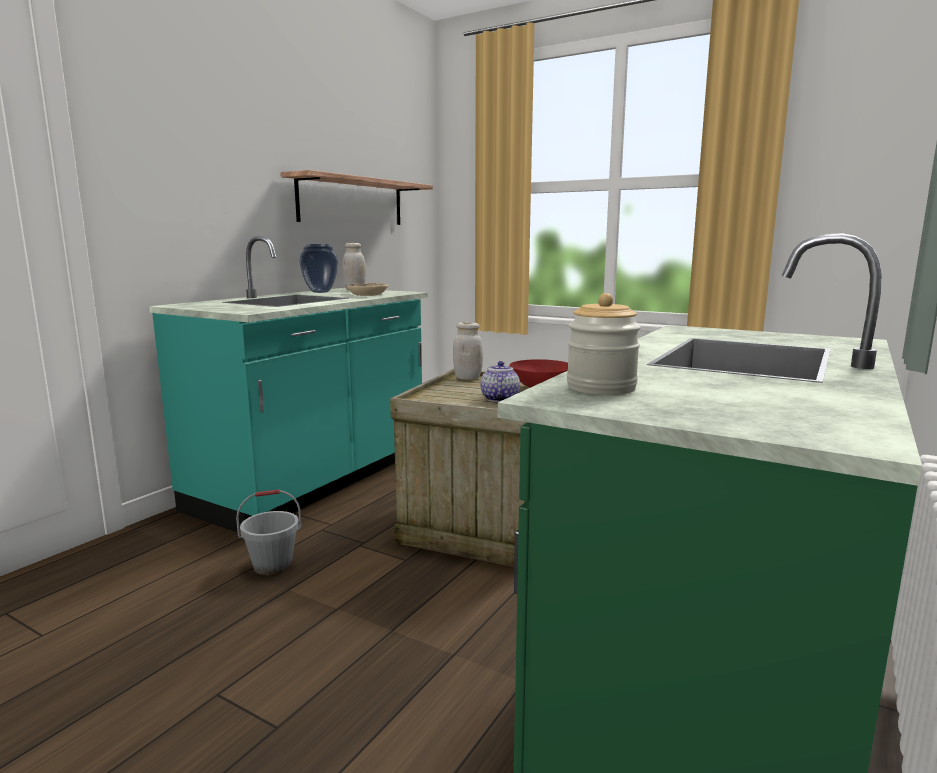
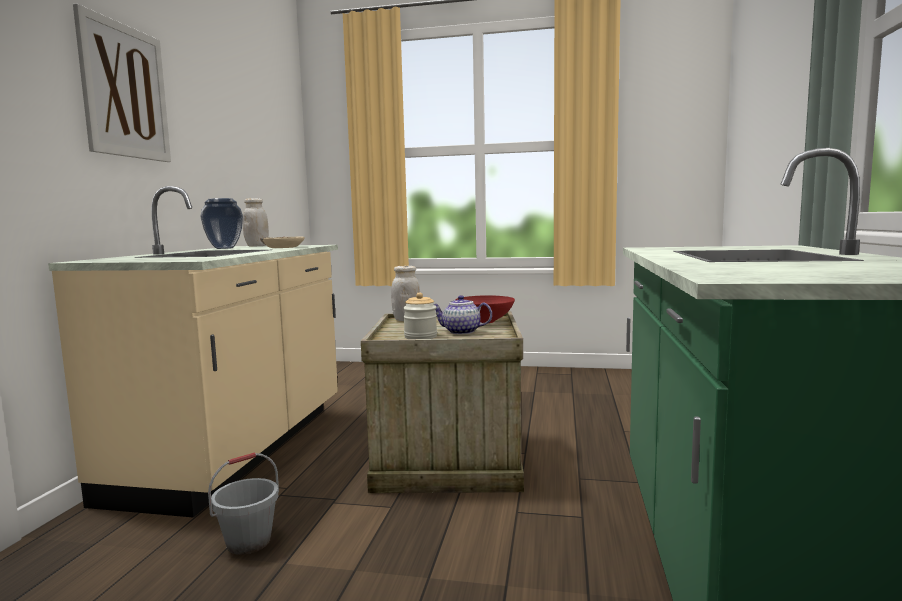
camera: 20 degrees left, 5 degrees down
(228, 147) = (125, 91): none -> picture
(315, 482) = (238, 450): turquoise counter -> beige counter
(352, 202) = (239, 160): shelf -> none
(499, 398) = (460, 332): teapot -> teapot turned 60 degrees counterclockwise
(601, 388) = (738, 271): jar -> jar (420, 337)

